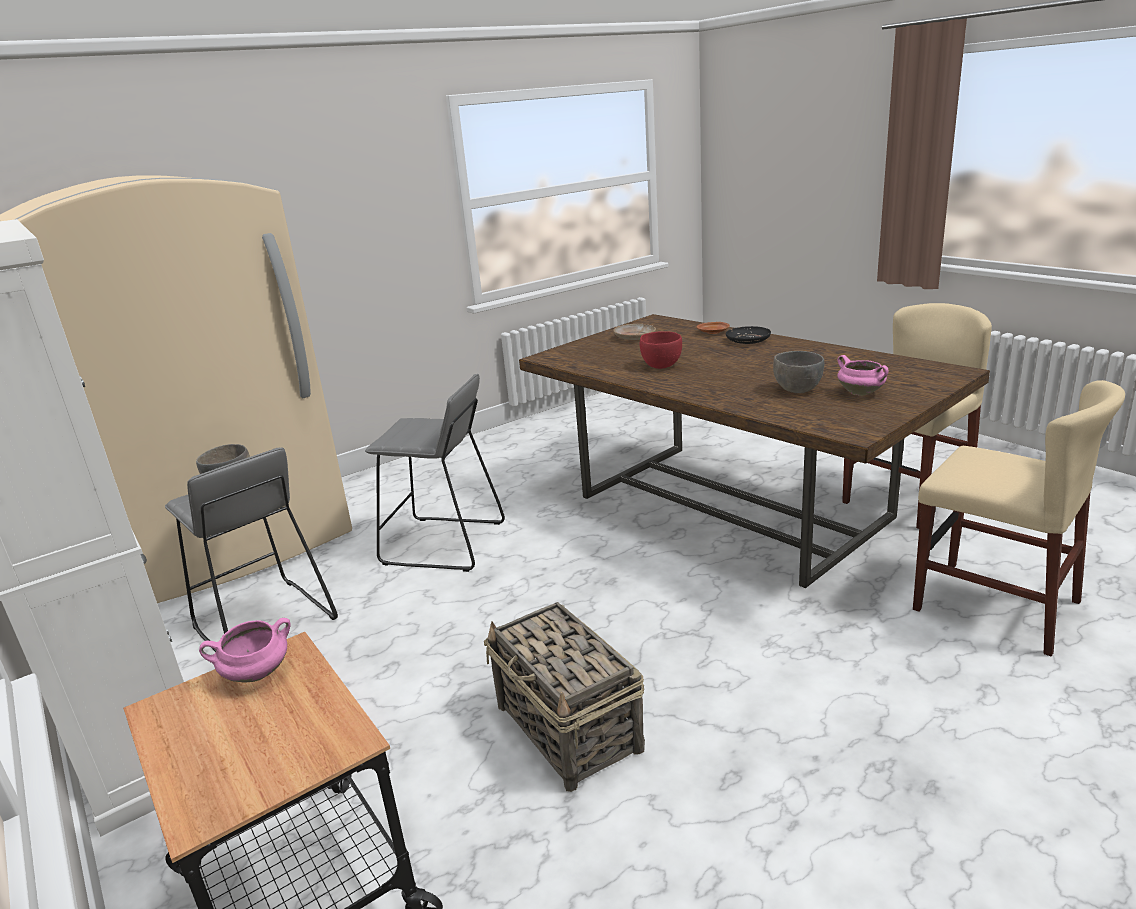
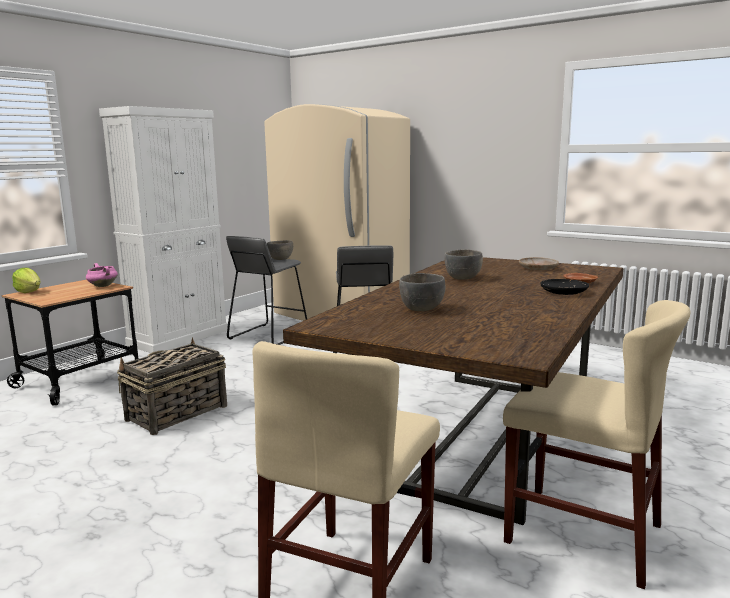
camera: 70 degrees right, 10 degrees down
(189, 801) = (29, 292): none -> lettuce
(661, 365) = (463, 278): red bowl -> grey bowl
(861, 393) = (423, 325): pink cooking pot -> none

